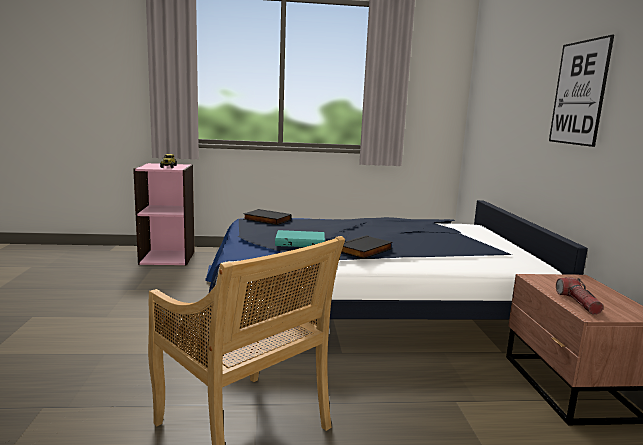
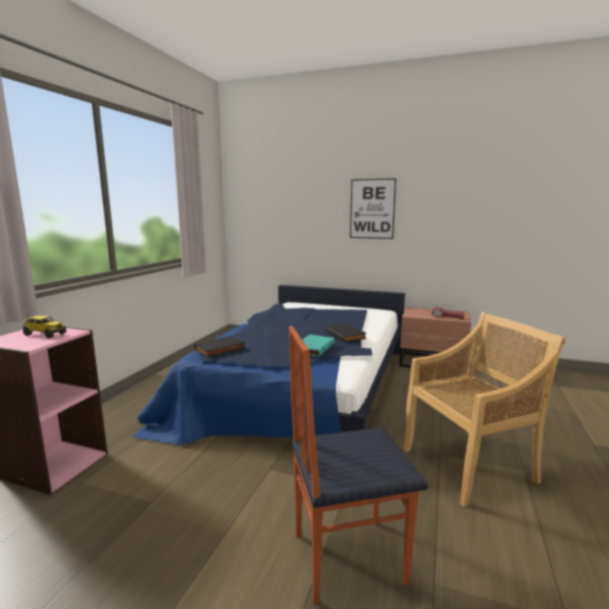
camera: 65 degrees left, 0 degrees up
(78, 363) = (346, 556): none -> chair

